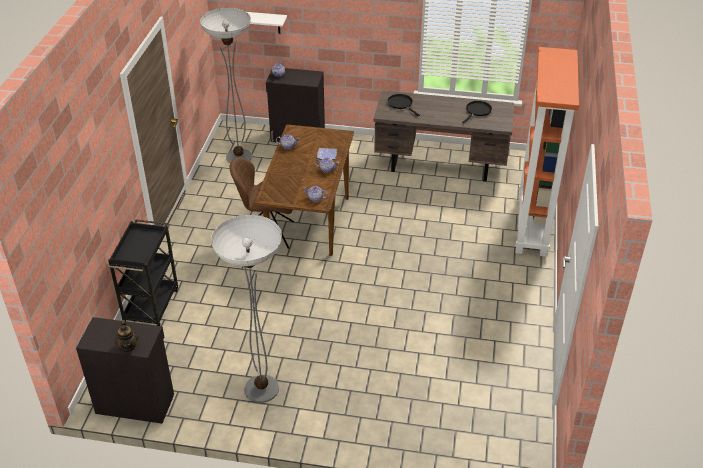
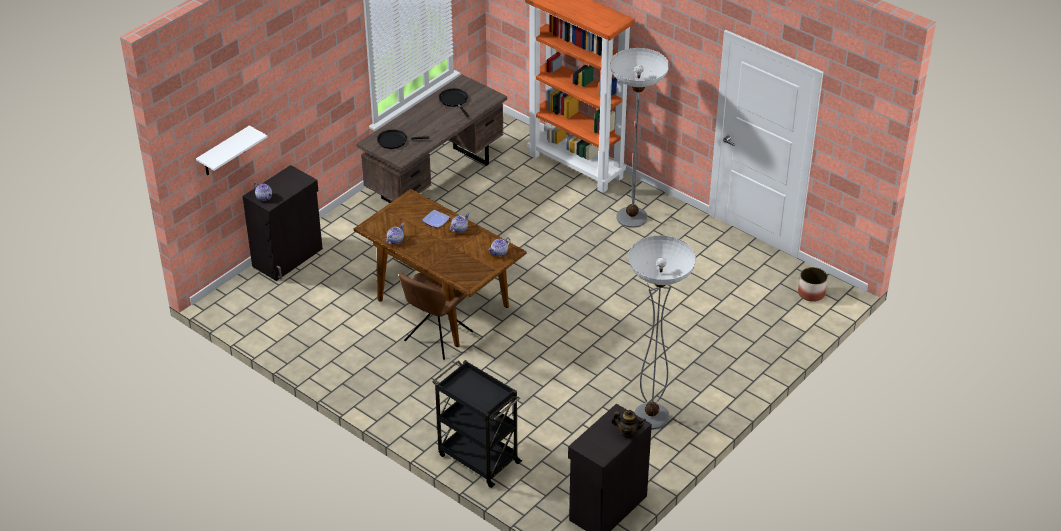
camera: 60 degrees left, 0 degrees up
(239, 157) = (281, 314): floor lamp -> floor lamp (631, 217)
(511, 441) = (811, 293): none -> planter

